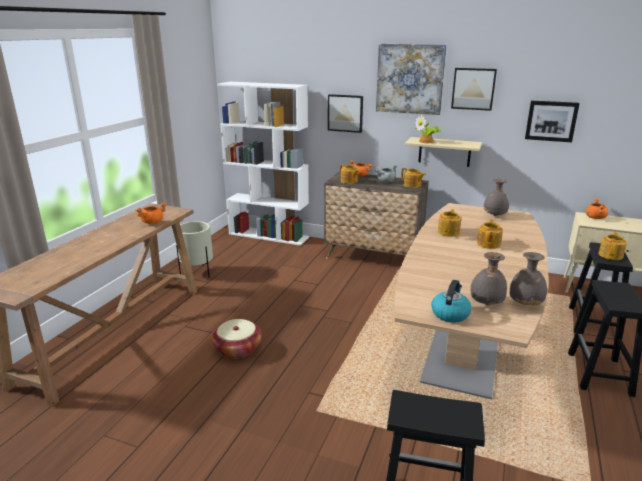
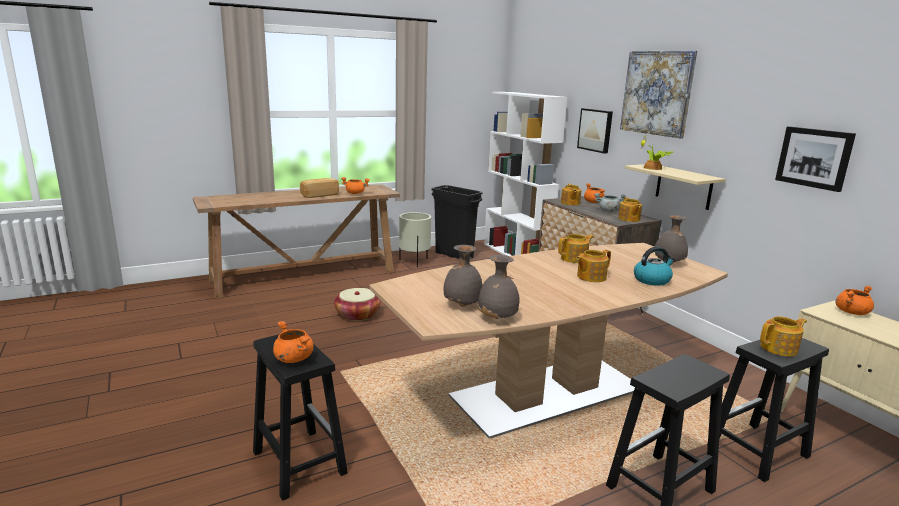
camera: 40 degrees right, 5 degrees down
(120, 236) = (319, 195): none -> bread
(222, 254) = (454, 255): none -> black trash can
(450, 313) = (414, 298): kettle -> kettle (652, 280)
(451, 419) = (293, 358): none -> orange cooking pot
(473, 88) = (721, 107): picture -> none

